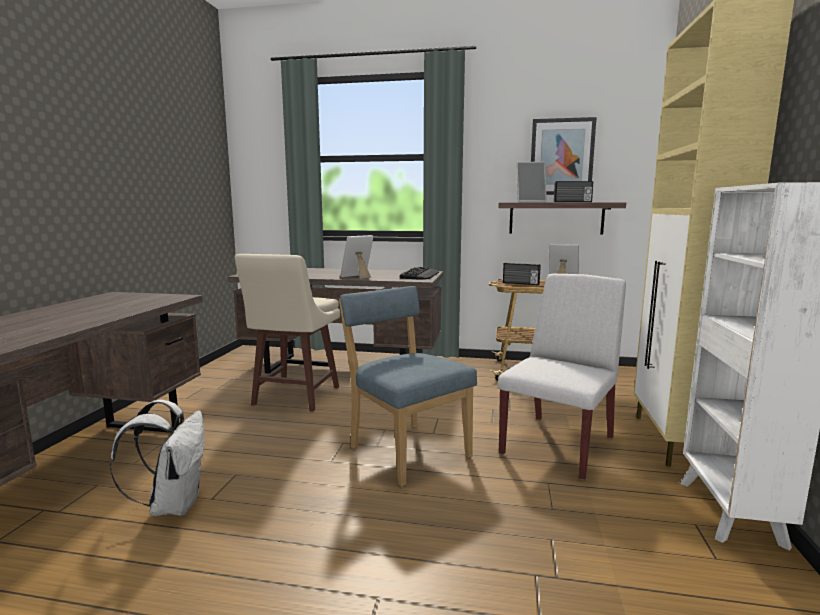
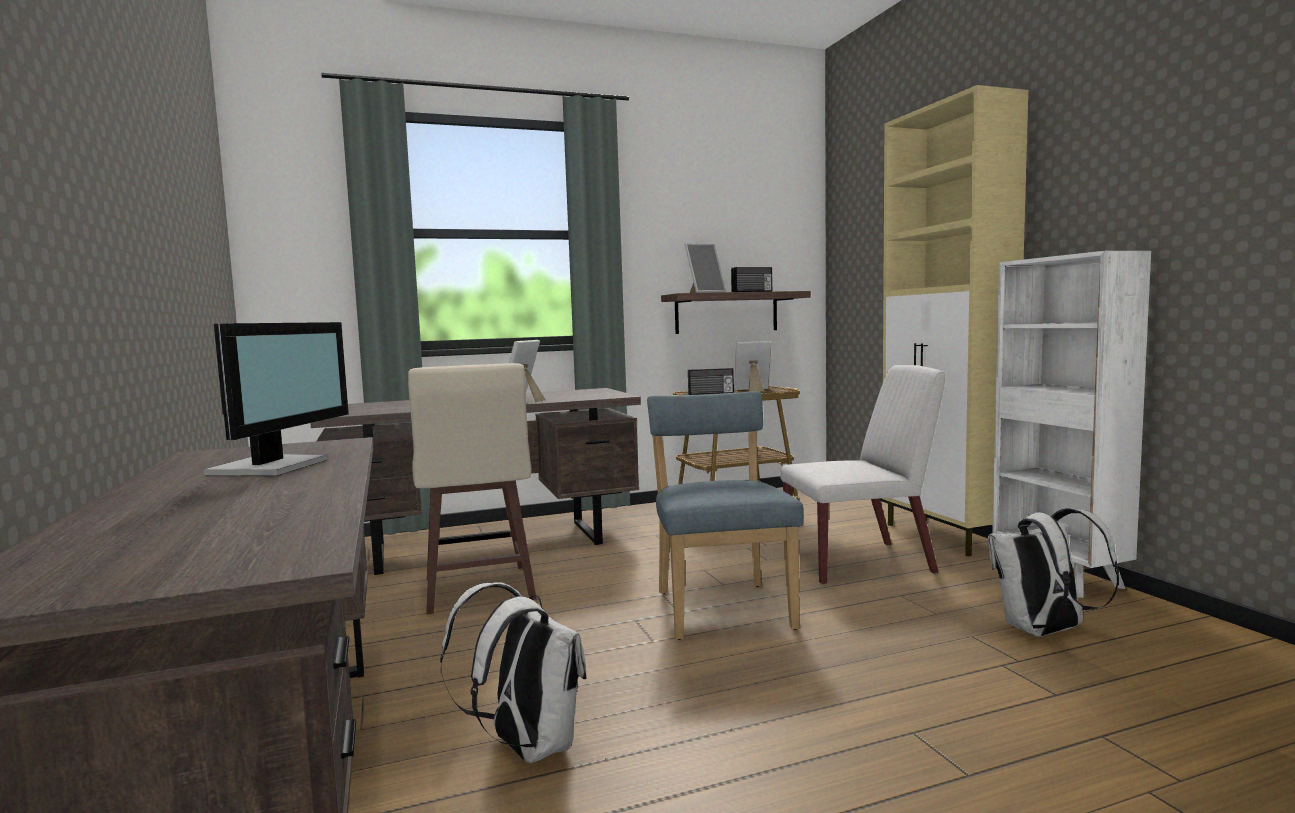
camera: 30 degrees left, 5 degrees down
(101, 309) = (274, 466): none -> monitor
(406, 450) = (721, 607): blue chair -> blue chair turned 60 degrees clockwise
(420, 274) = (595, 392): keyboard -> none
(558, 445) = (860, 563): white chair -> white chair turned 75 degrees clockwise
(561, 157) = (727, 239): picture -> none
(624, 560) = (1044, 632): none -> white backpack

